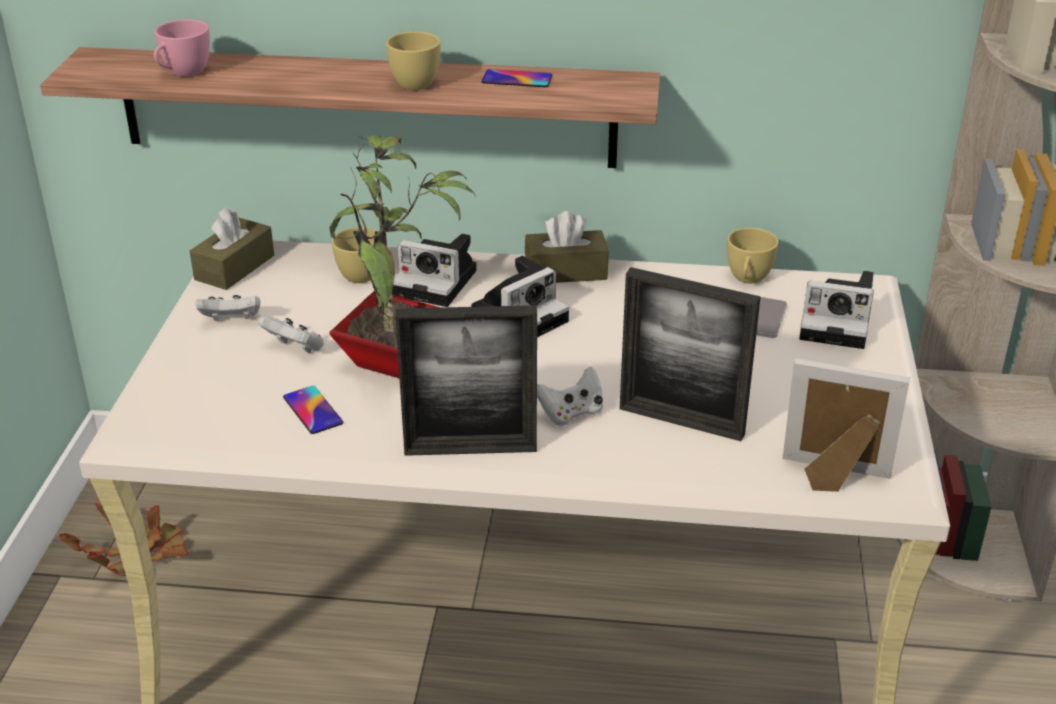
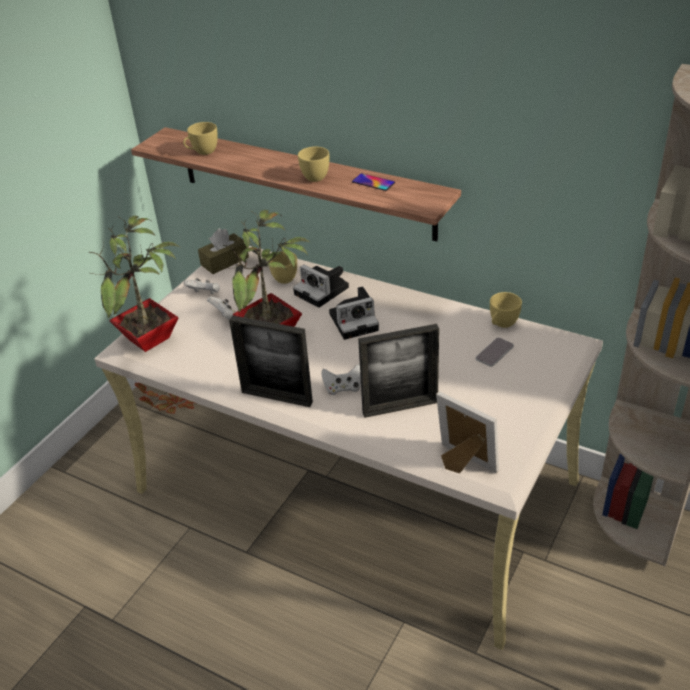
camera: 25 degrees right, 5 degrees up
(179, 410) = (150, 341): none -> potted plant
(183, 73) = (202, 152): pink cup -> yellow cup
(313, 410) = (213, 355): phone -> none
(566, 271) = (398, 298): brown tissue box -> none
(681, 421) = (400, 407): picture frame -> picture frame turned 60 degrees counterclockwise
(839, 323) = (538, 365): camera -> none

